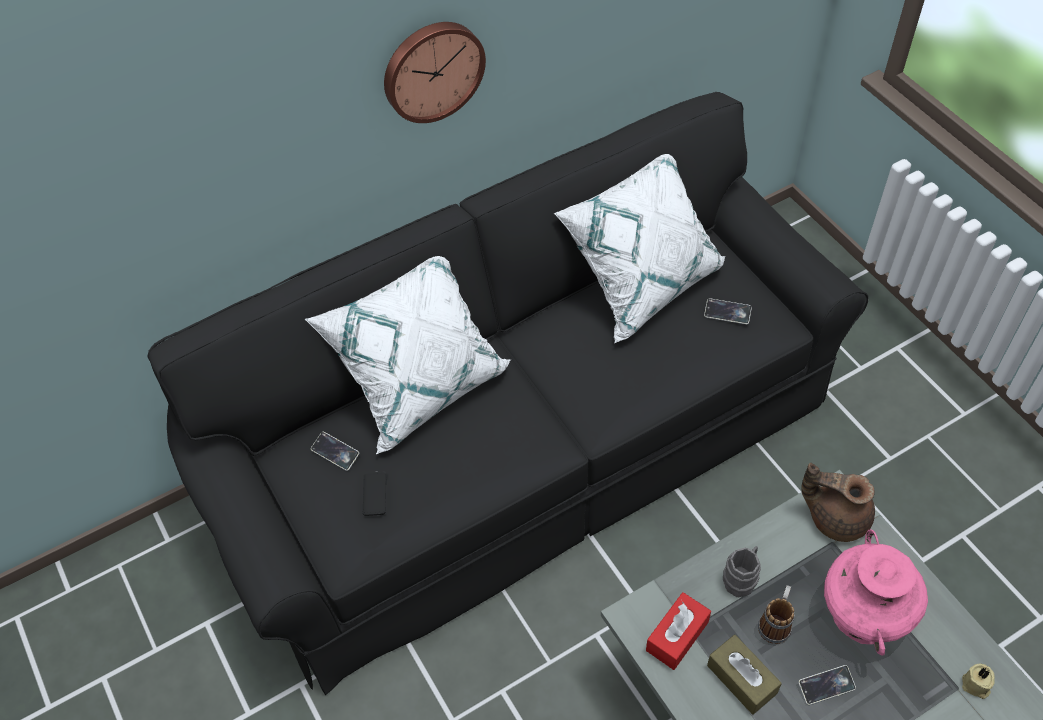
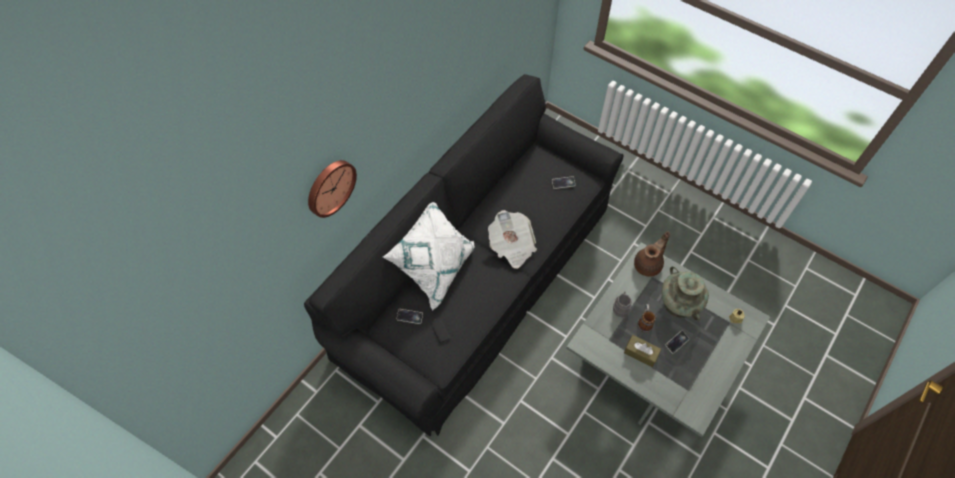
camera: 25 degrees left, 5 degrees up
(432, 70) = (409, 111): wall clock -> wall clock (330, 187)
(578, 393) = (512, 246): none -> newspaper
(642, 281) = (516, 180): white pillow -> none
(677, 636) = (605, 345): red tissue box -> none
(835, 517) = (648, 265): brown teapot -> brown teapot turned 135 degrees clockwise
(864, 612) = (678, 304): pink vase -> turquoise vase

